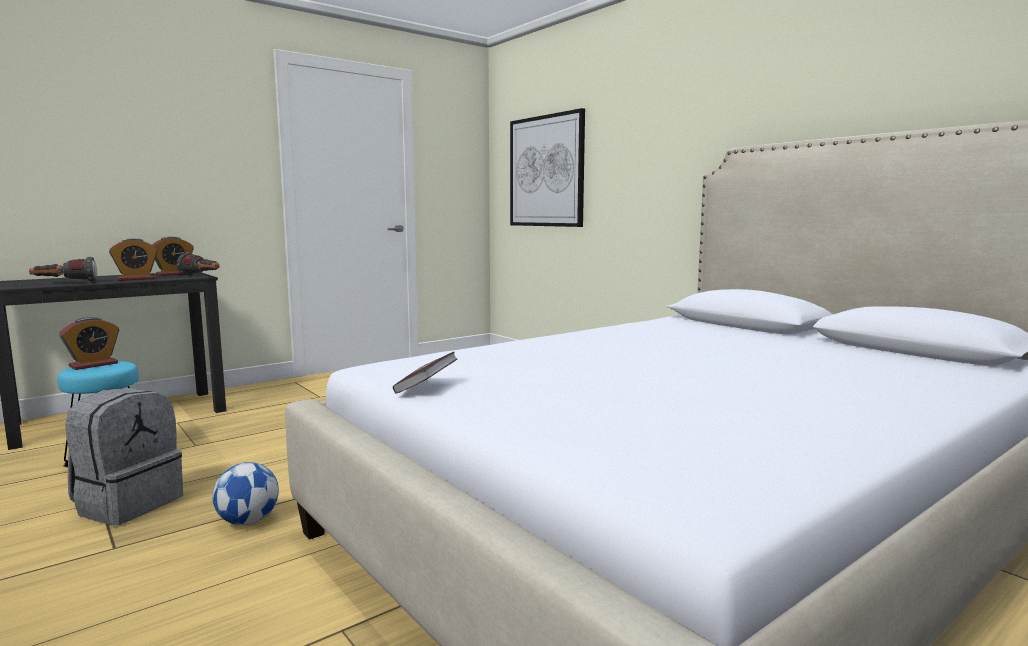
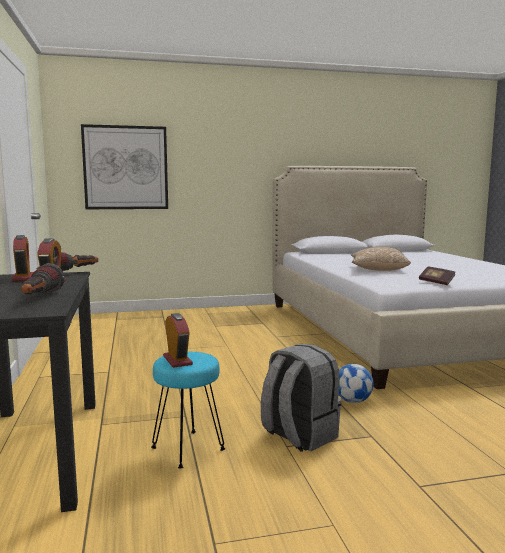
camera: 65 degrees left, 0 degrees up
(542, 353) = (378, 270): none -> pillow

